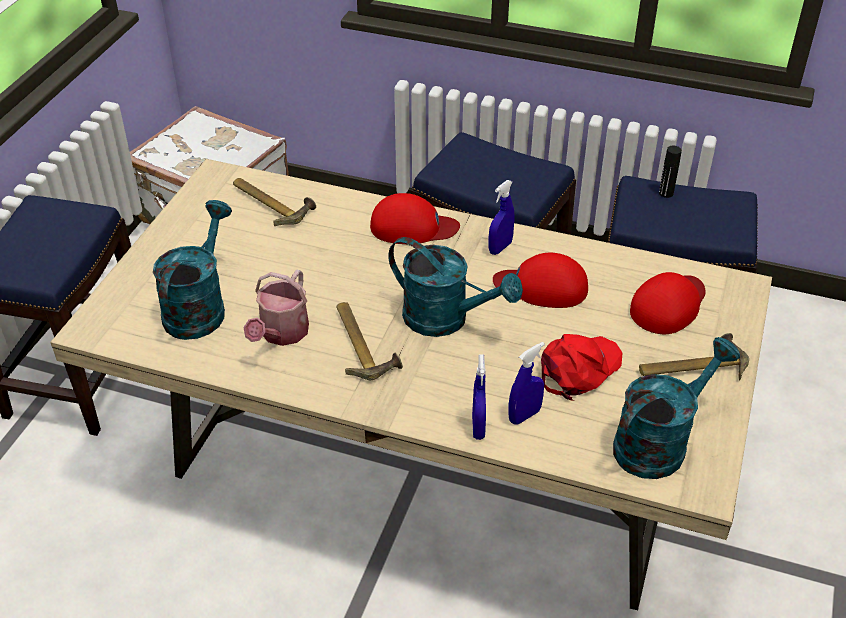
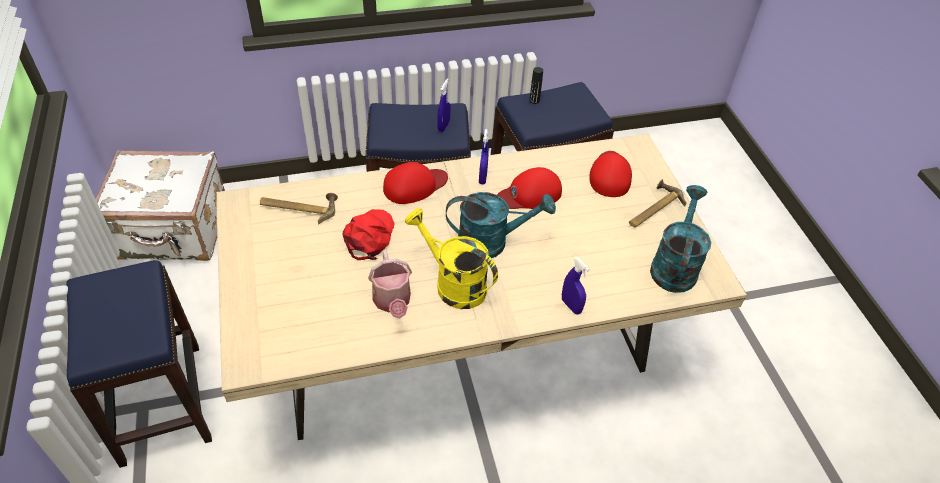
camera: 35 degrees left, 5 degrees up
(199, 307) = (315, 309): turquoise watering can -> none
(362, 344) = (453, 283): hammer -> yellow watering can
(524, 415) = (590, 285): blue spray bottle -> blue spray bottle (443, 126)
(579, 369) = (595, 239): red cap -> red cap (369, 237)

